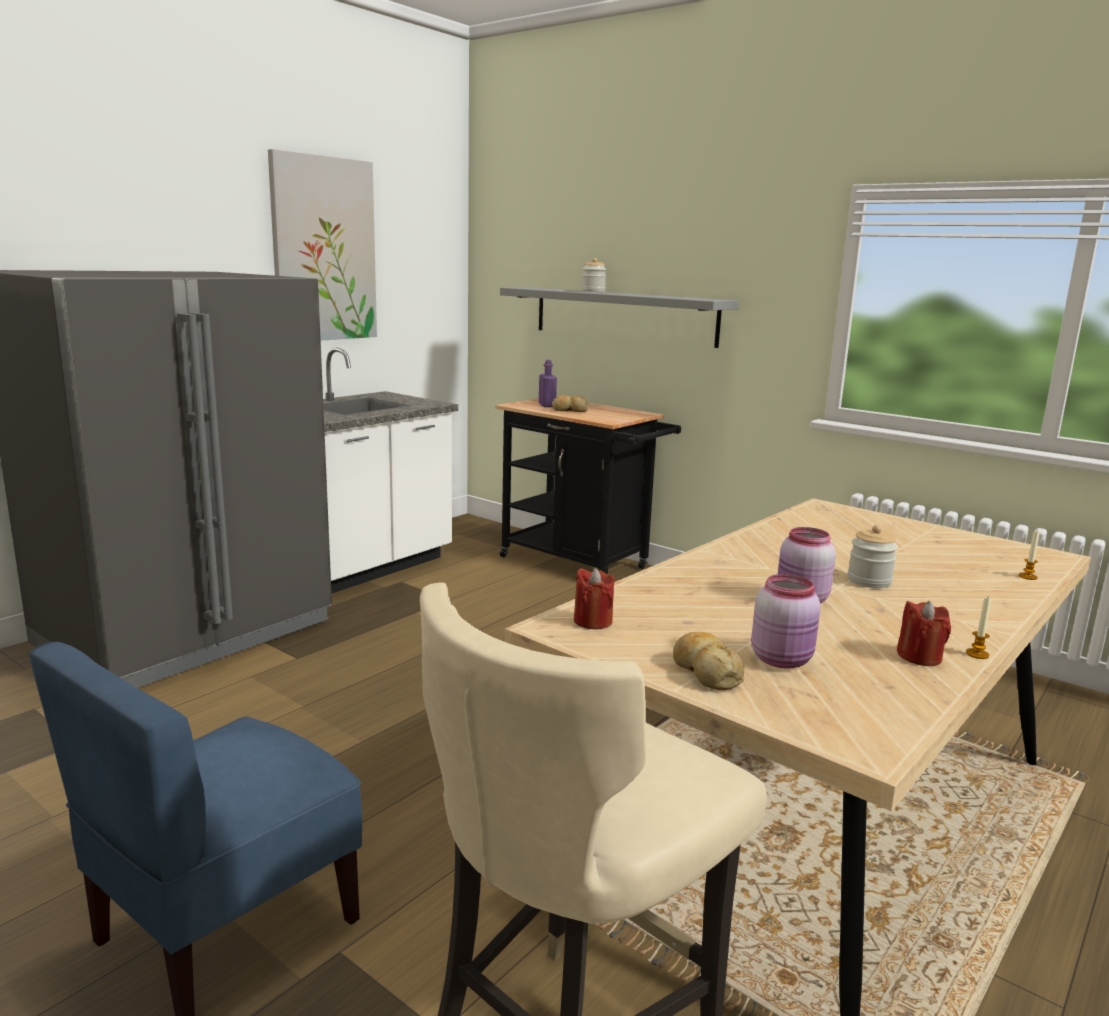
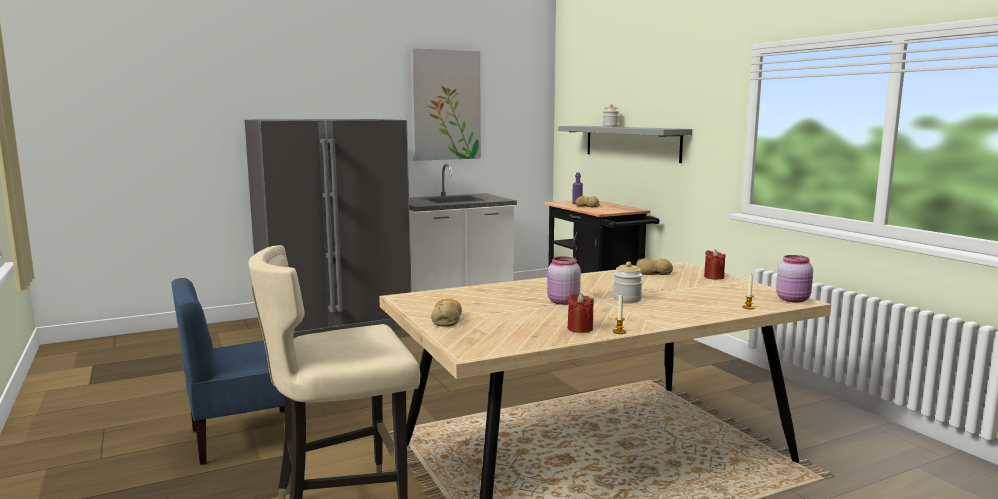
camera: 25 degrees right, 5 degrees down
(592, 621) = (427, 297): red candle -> red candle (714, 277)
(783, 660) = (497, 321): pink jar -> pink jar (793, 300)
(815, 524) = (654, 273): none -> bread

